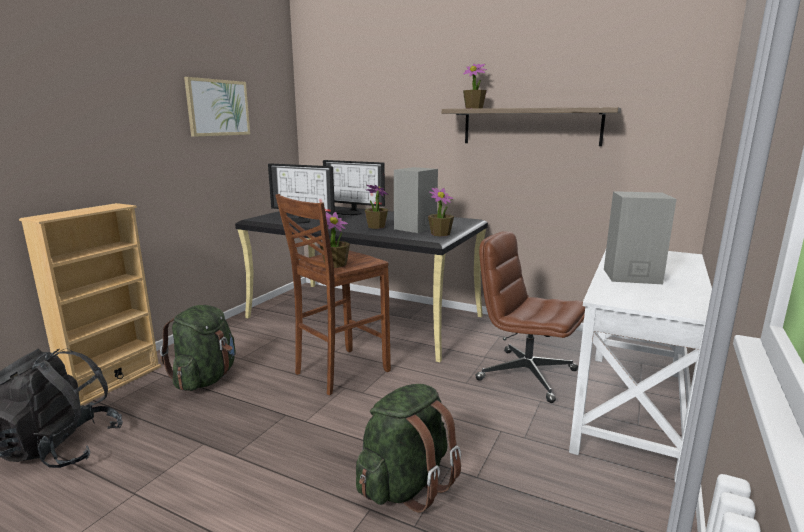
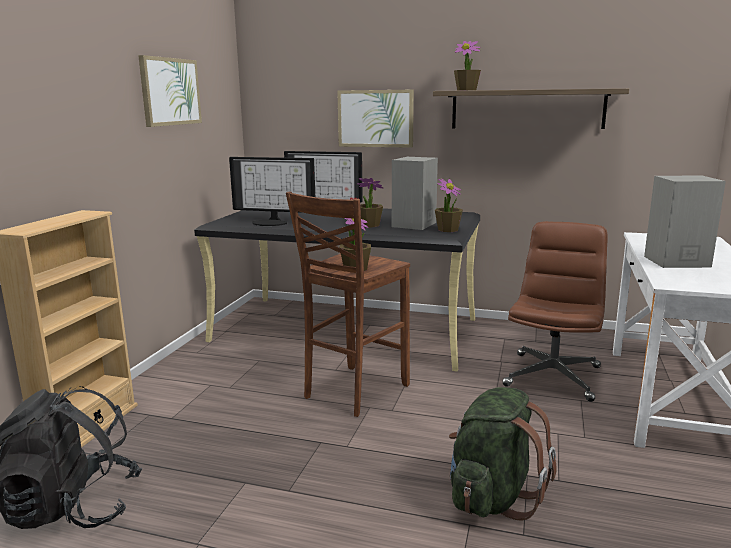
camera: 10 degrees left, 0 degrees up
(206, 379) = (202, 413): green backpack -> none
(401, 133) = (375, 118): none -> picture
(525, 375) = (552, 376): brown office chair -> brown office chair turned 90 degrees clockwise

